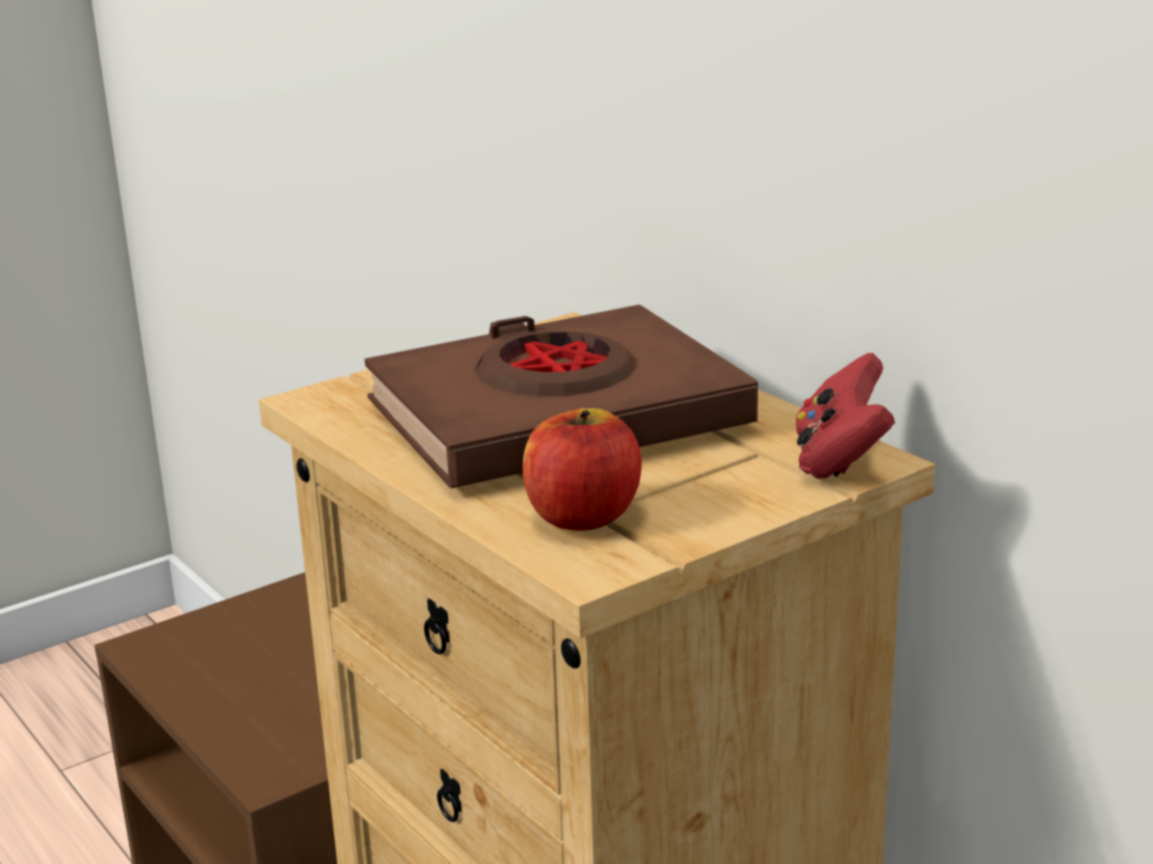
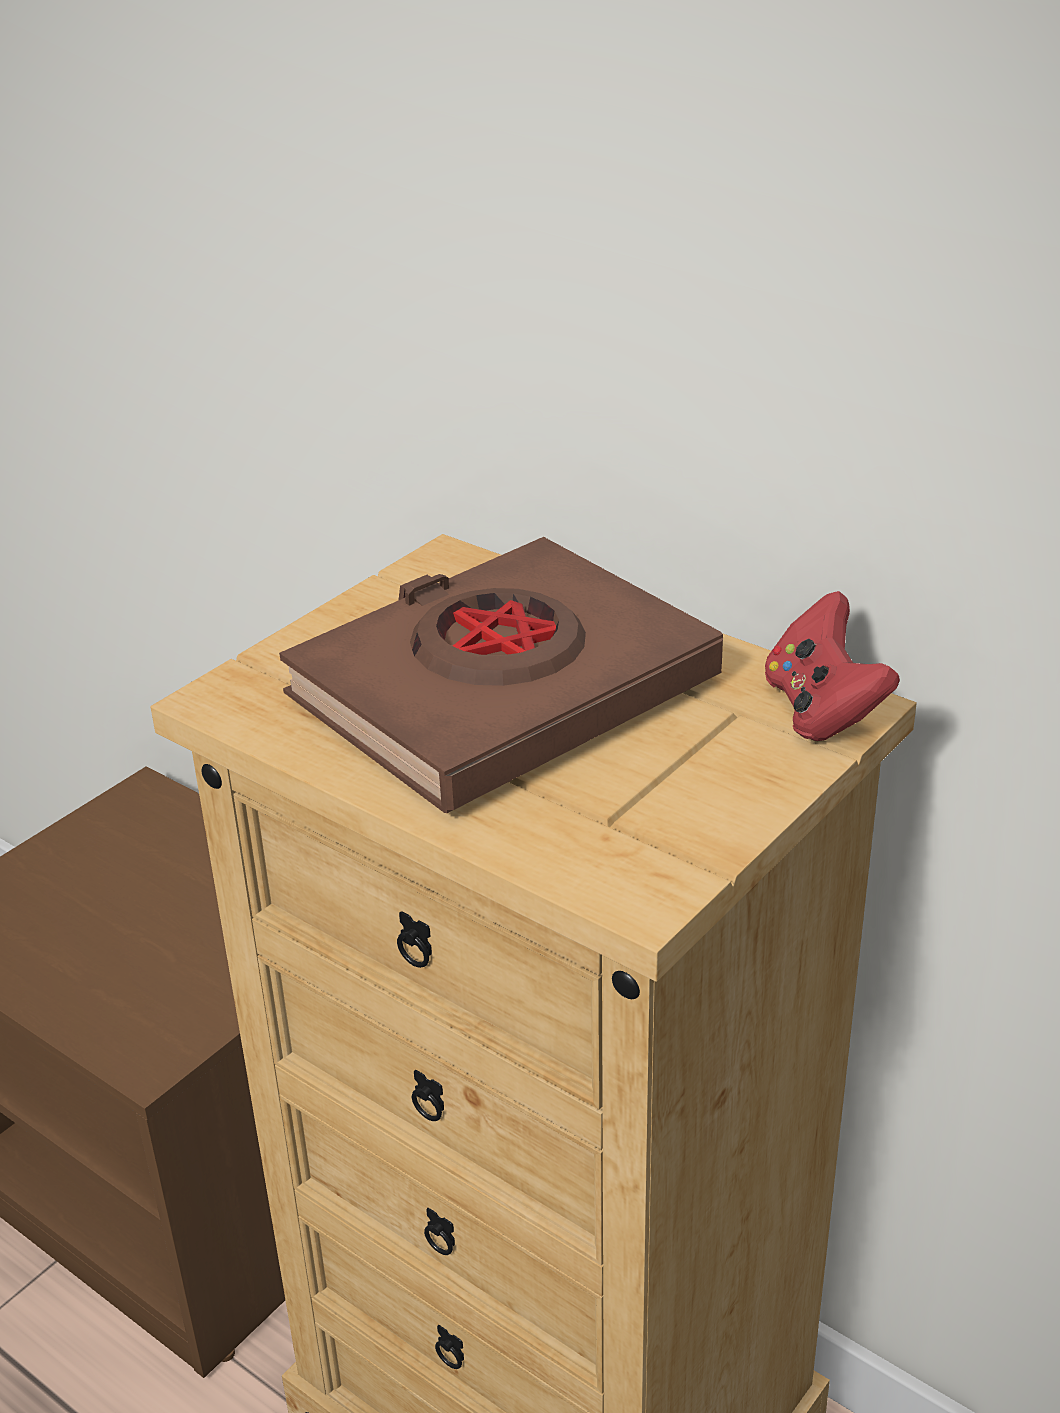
camera: 15 degrees left, 10 degrees up
(582, 517) = (599, 828): apple -> none

